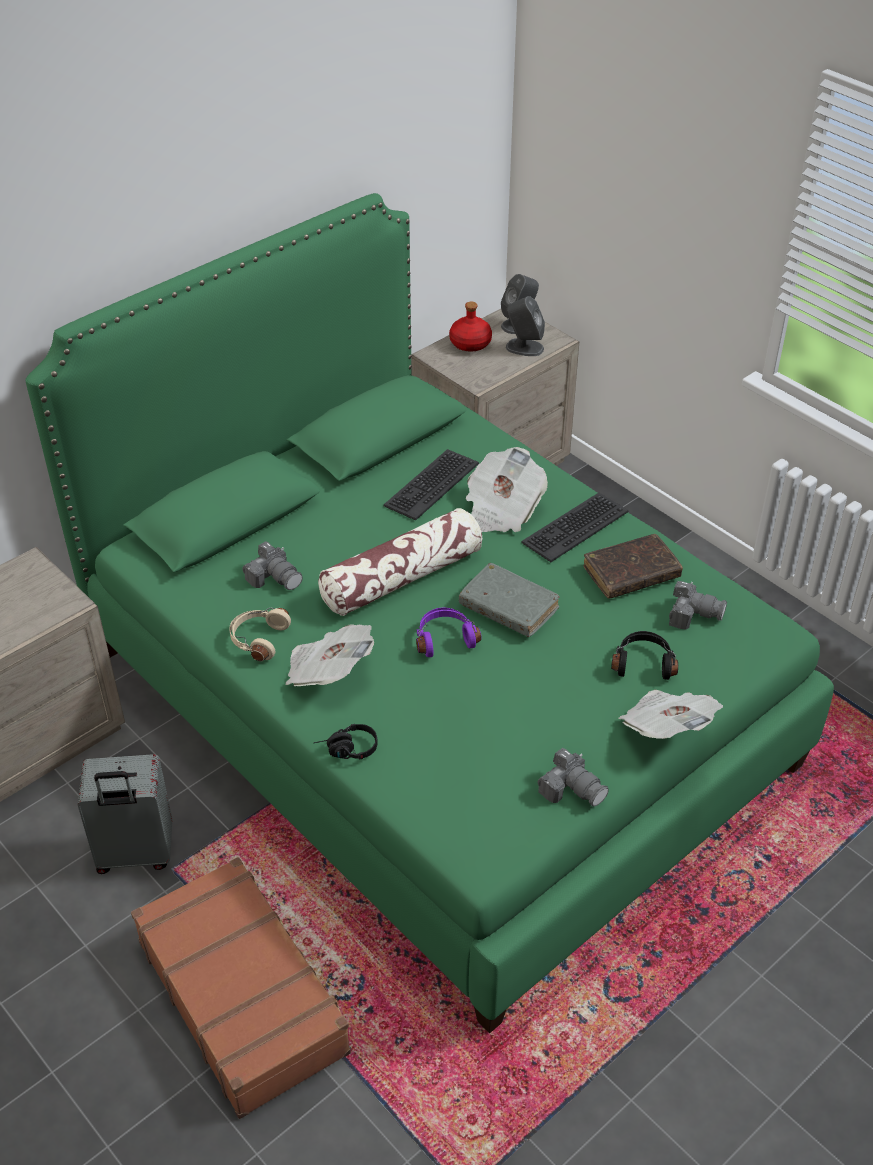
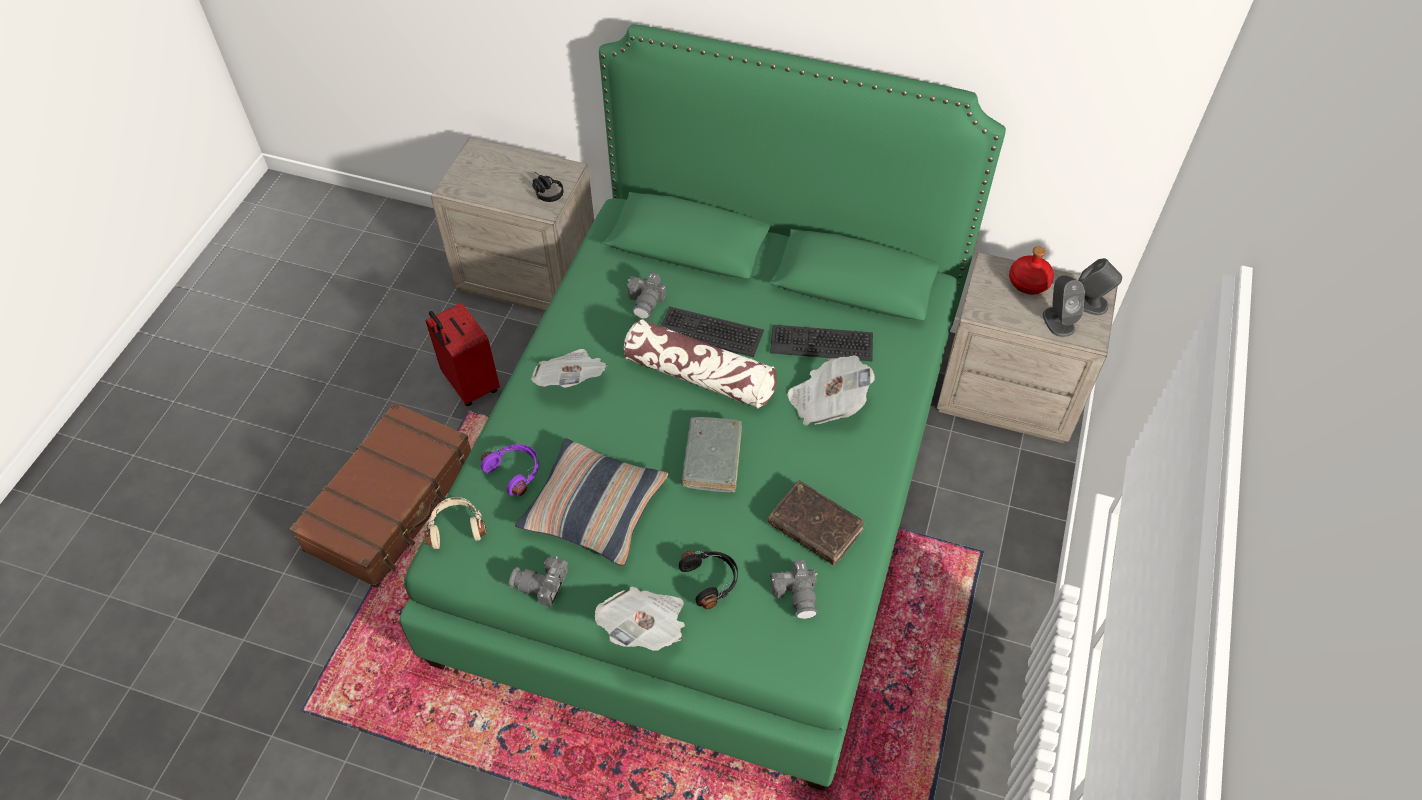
camera: 60 degrees right, 10 degrees up
(135, 854) = (469, 385): grey suitcase -> red suitcase
(258, 639) = (577, 325): beige headphones -> beige headphones (456, 527)
(346, 750) = (501, 428): black headphones -> black headphones (545, 191)
(444, 638) = (649, 433): purple headphones -> purple headphones (515, 472)
(507, 713) = (594, 509): none -> pillow
(572, 788) = (542, 586): camera -> camera turned 90 degrees clockwise
(574, 527) = (844, 462): keyboard -> keyboard (711, 331)

